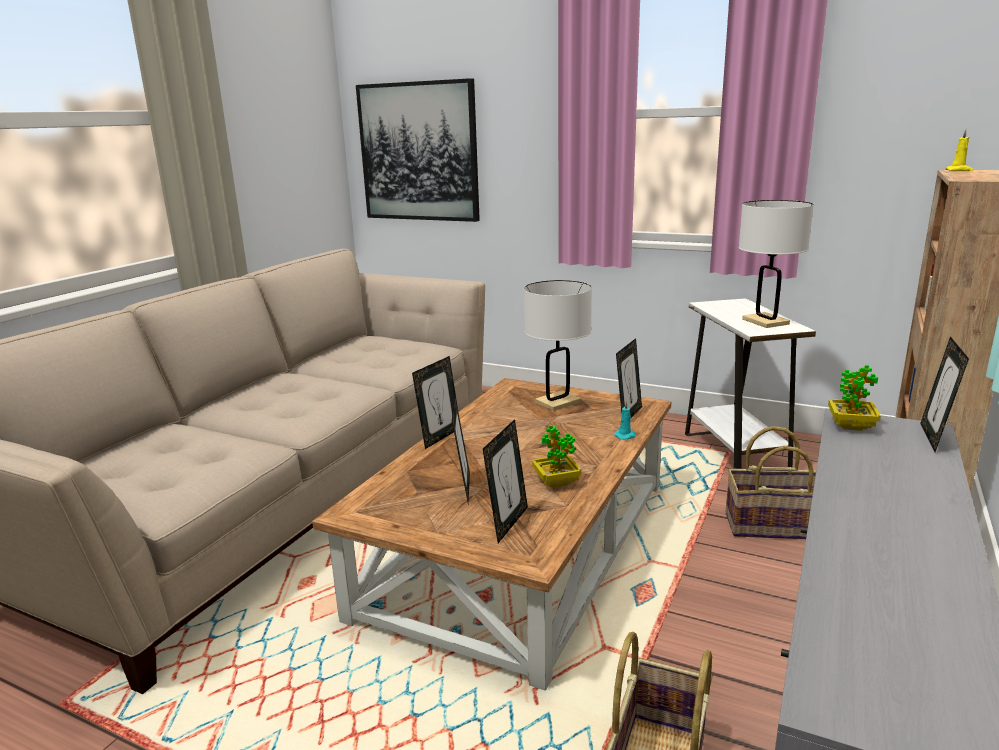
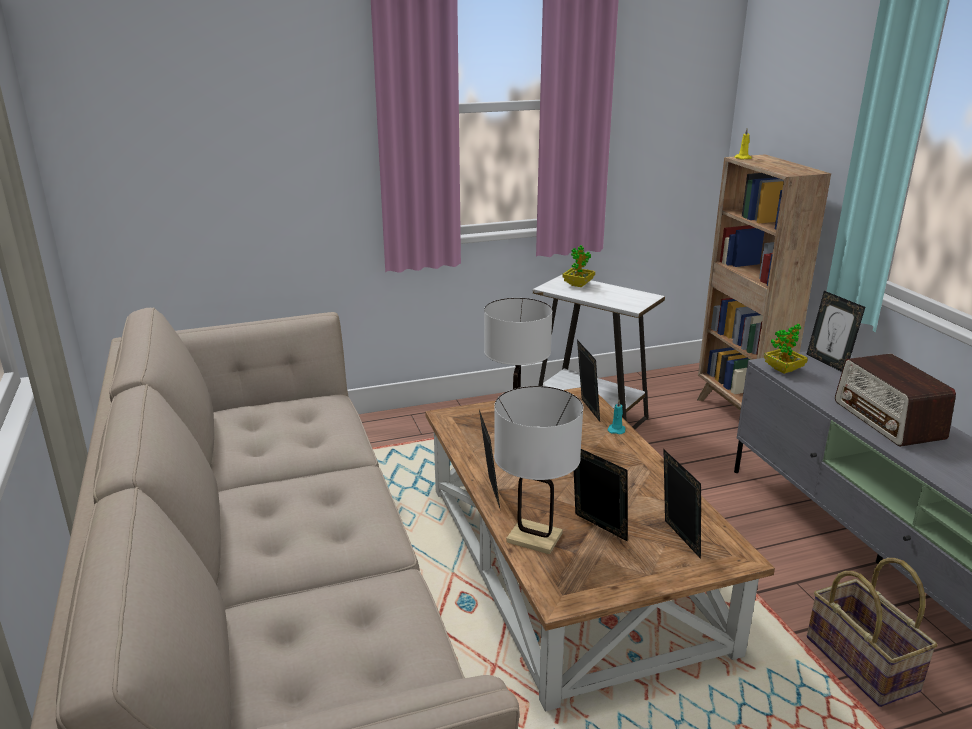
camera: 45 degrees left, 5 degrees up
(419, 152) = (172, 162): picture -> none
(556, 482) = (645, 491): potted plant -> potted plant (578, 284)
(765, 321) = (621, 295): white table lamp -> white table lamp (534, 538)
(772, 525) = (687, 461): basket -> none
(886, 506) = (888, 420): none -> radio

